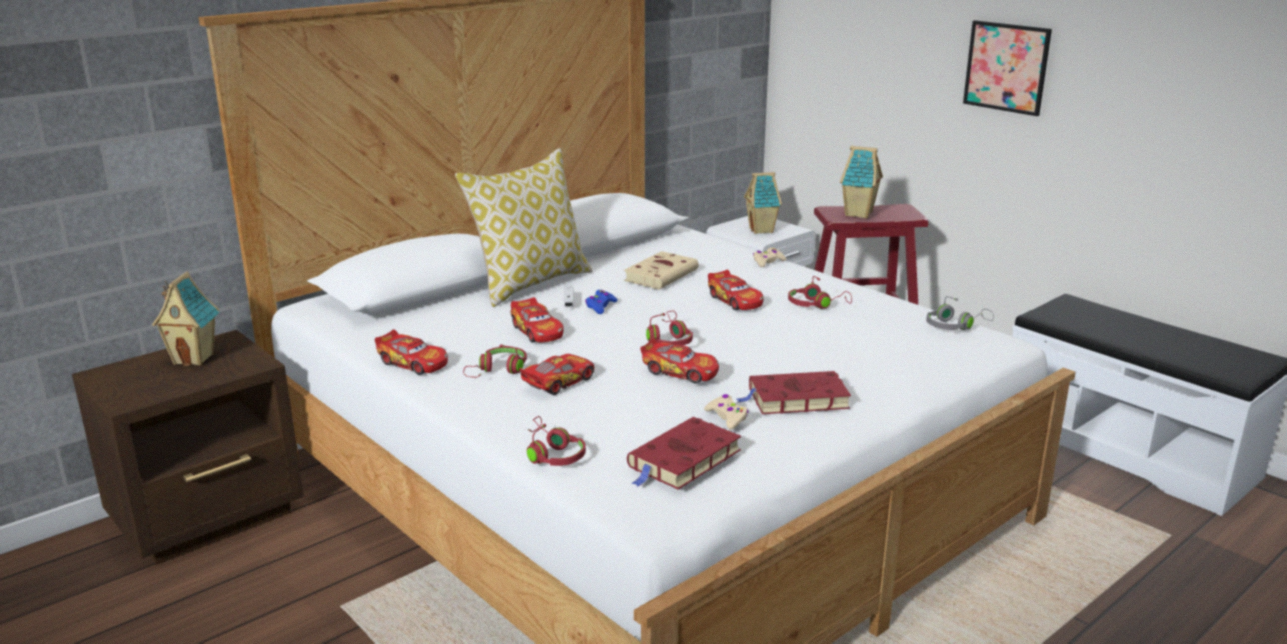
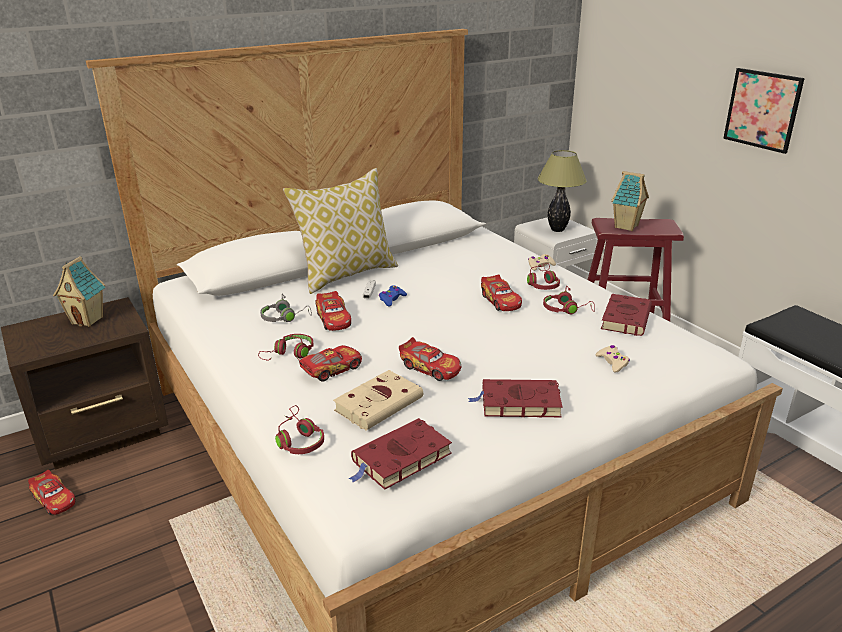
camera: 10 degrees right, 5 degrees up
(413, 363) = (229, 341): toy car -> toy car (54, 499)
(662, 275) = (451, 273): beige book -> beige book (380, 403)
(669, 340) = (433, 336): red headphones -> red headphones (543, 284)
(727, 417) = (453, 417): beige game controller -> beige game controller (612, 362)
(762, 230) = (557, 230): toy house -> table lamp
(887, 309) = (625, 318): none -> red book
(955, 326) = (679, 339): grey headphones -> grey headphones (285, 318)

